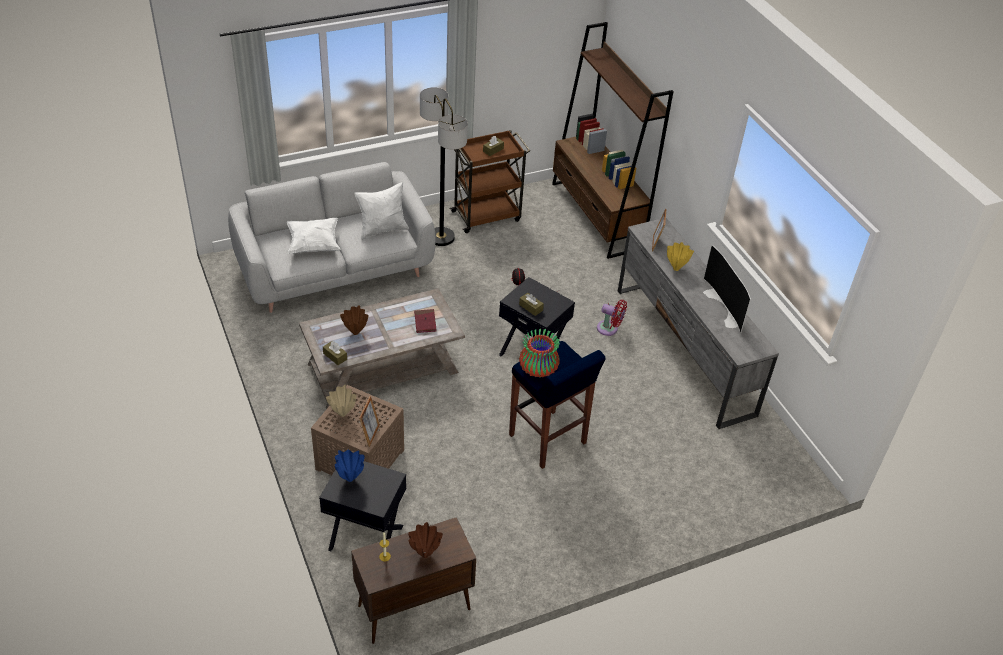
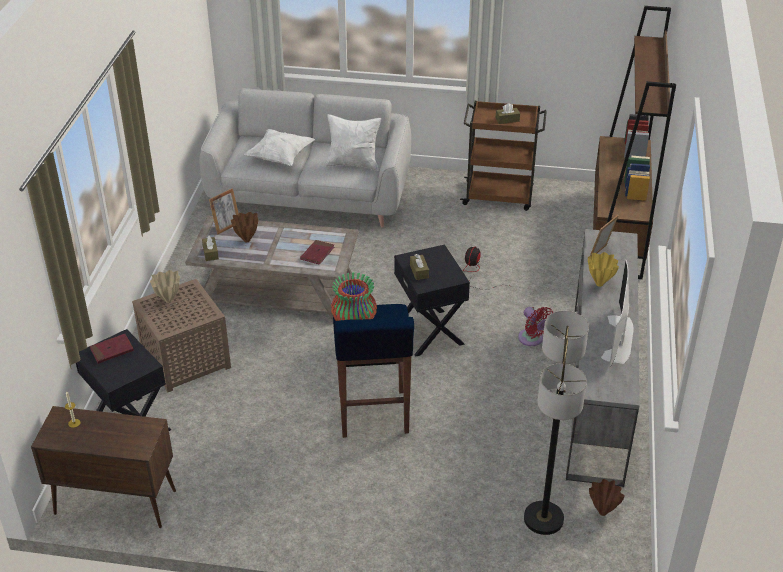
camera: 35 degrees right, 5 degrees down
(350, 479) = (112, 350): blue vase -> red book
(370, 434) = (175, 326): picture frame -> picture frame (226, 226)
(425, 554) = (109, 437): brown vase -> brown vase (603, 512)
(441, 237) = (436, 200): floor lamp -> floor lamp (543, 519)

